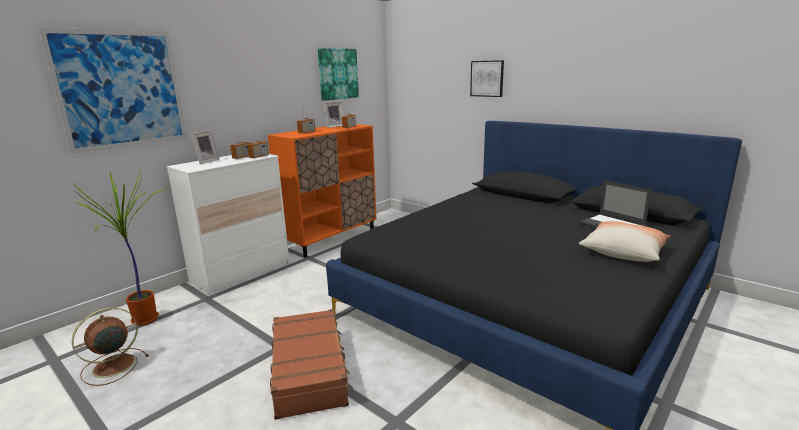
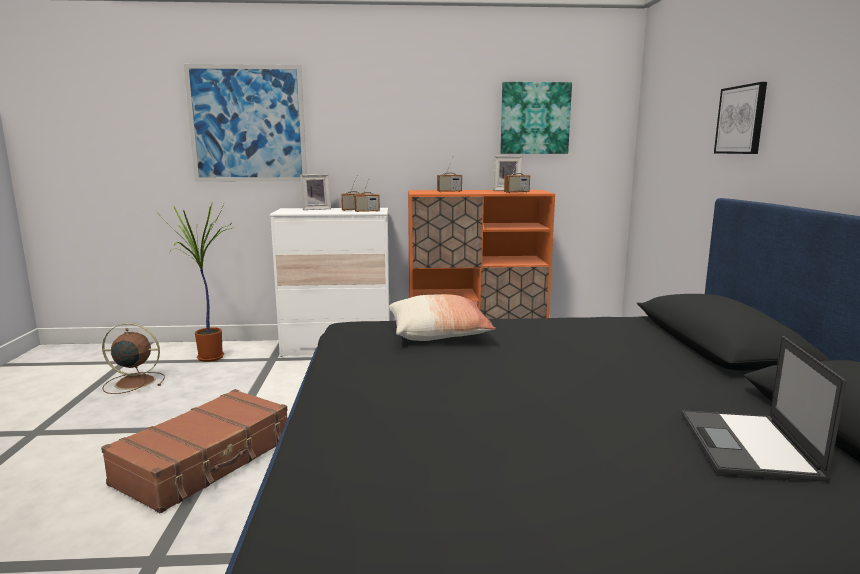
camera: 45 degrees right, 5 degrees down
(623, 252) = (629, 493): pillow -> pillow (439, 334)

